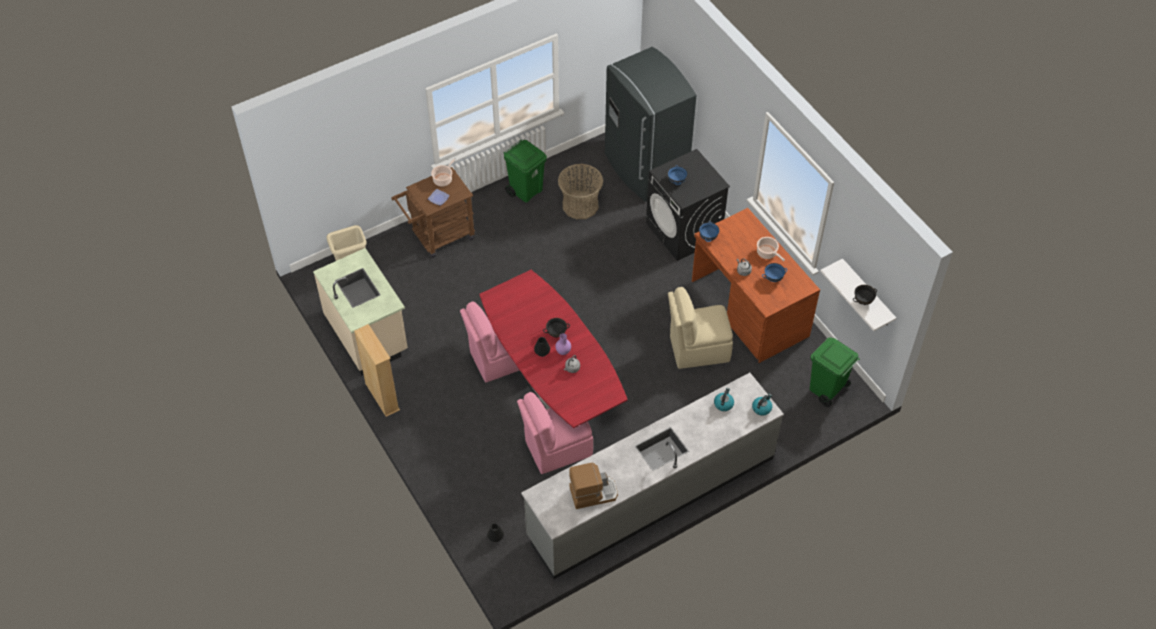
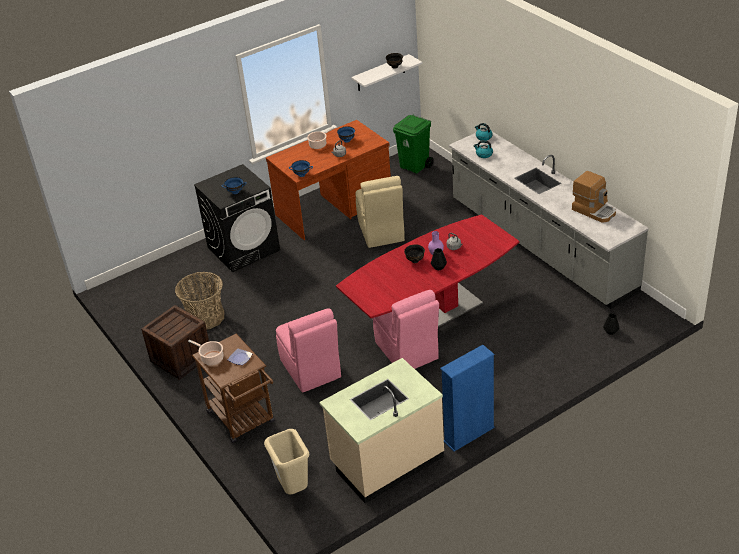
camera: 90 degrees left, 15 degrees down
(382, 397) = (469, 434): beige bookcase -> blue bookcase
(526, 191) = (181, 358): green trash can -> crate
(556, 448) = (505, 303): pink chair -> pink chair (311, 370)
(593, 493) = (594, 210): coffee machine -> coffee machine turned 150 degrees clockwise
(644, 169) = (161, 278): grey fridge -> none

